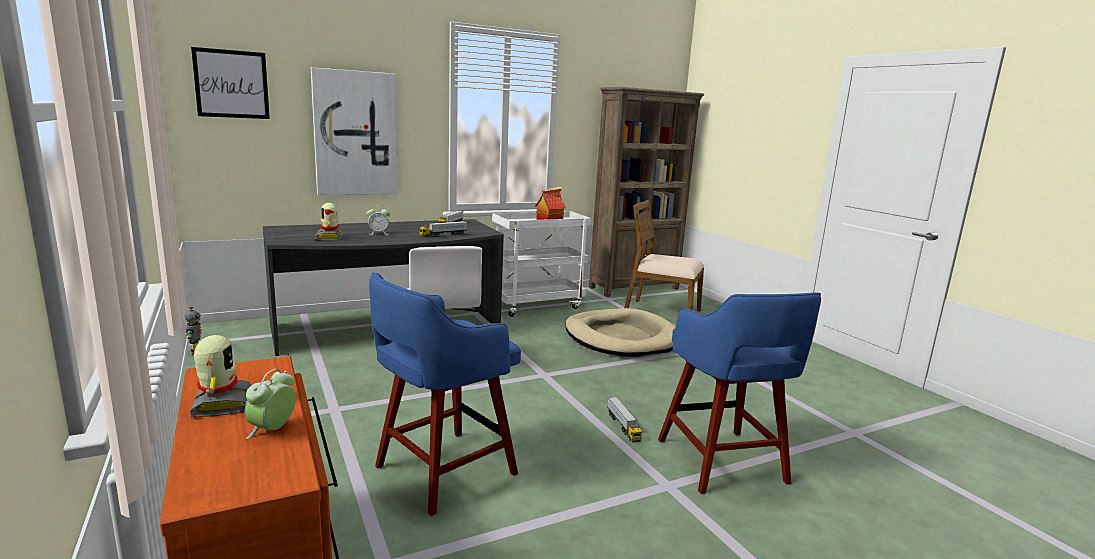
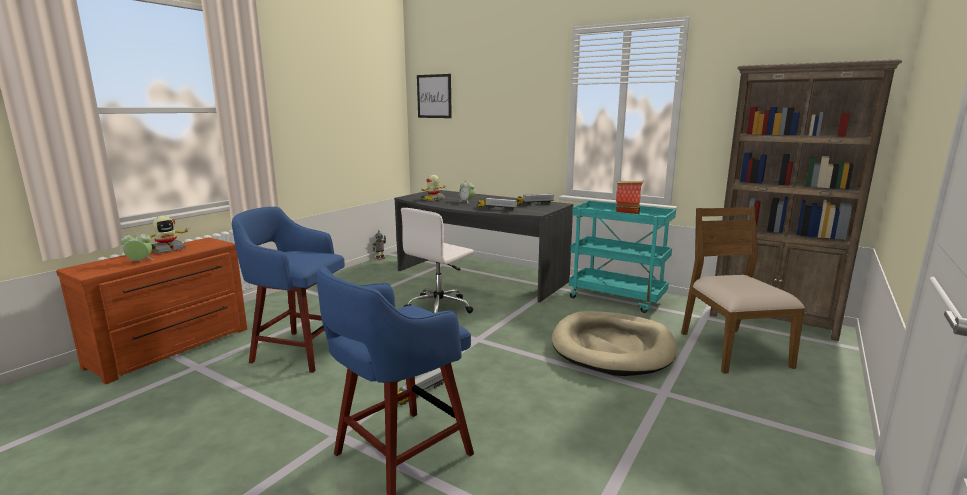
camera: 60 degrees right, 0 degrees up
(355, 133) = (499, 127): picture -> none
(537, 305) = (617, 298): white cart -> turquoise cart

